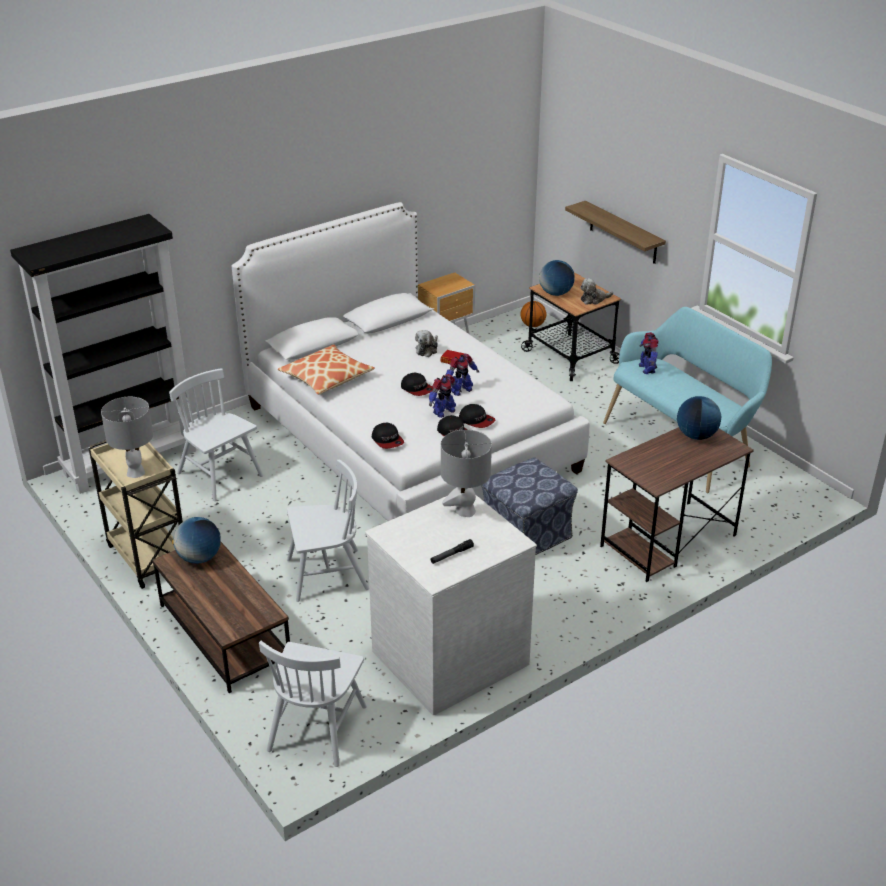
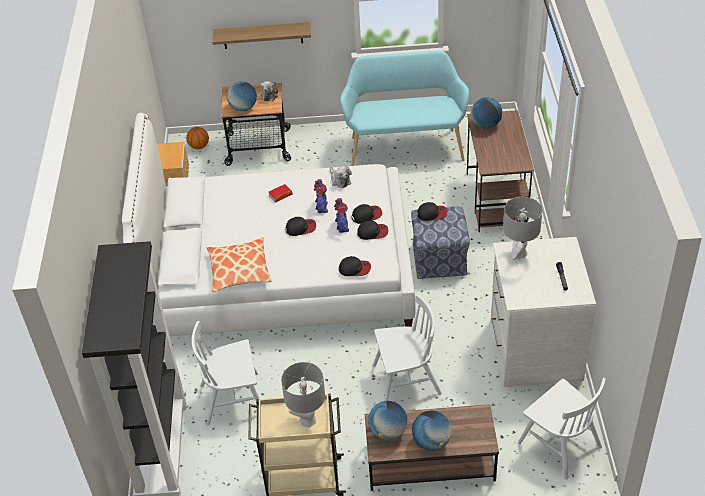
camera: 55 degrees left, 10 degrees up
(205, 592) = (431, 442): none -> globe
(327, 575) = (406, 380): white chair -> white chair turned 60 degrees clockwise
(427, 349) = (251, 202): plush toy -> plush toy (340, 180)
(538, 470) = (432, 214): none -> cap
(647, 368) = (370, 112): toy robot -> none

